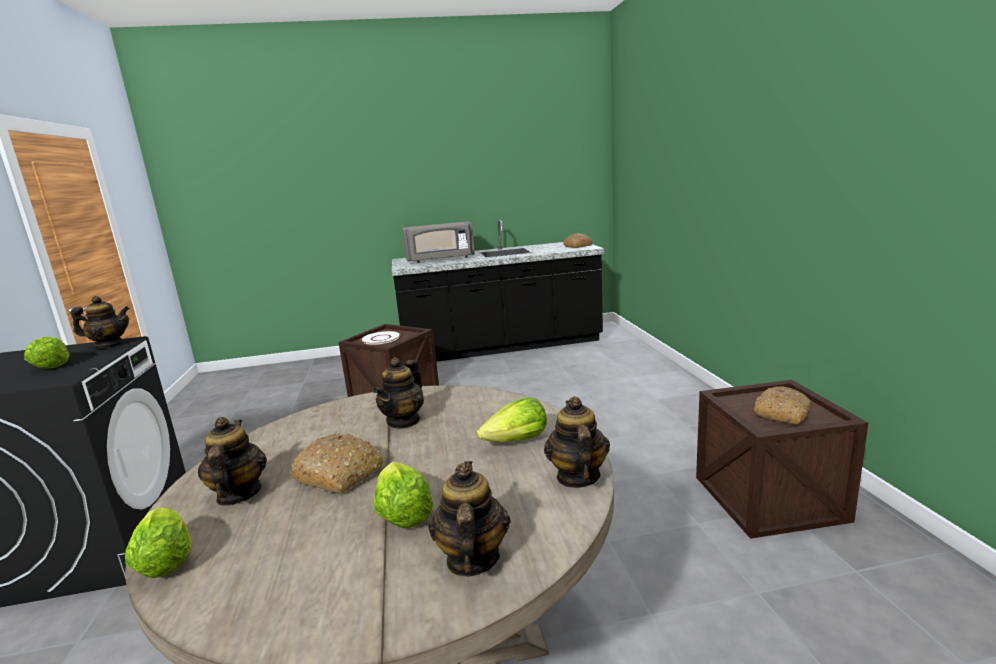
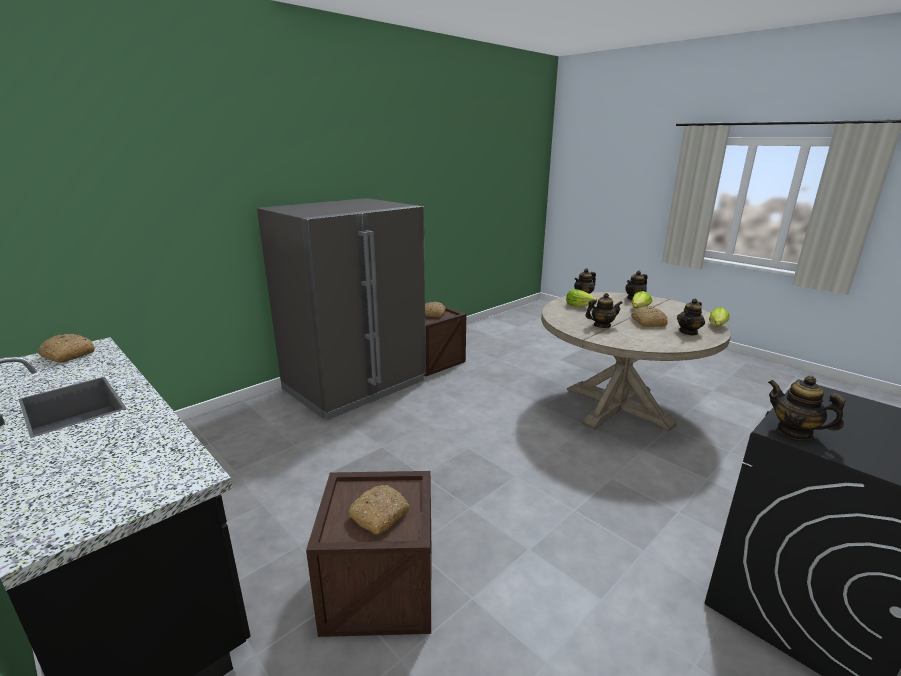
camera: 125 degrees left, 5 degrees up
(51, 365) = (845, 421): lettuce -> none
(381, 338) = (380, 514): white plate -> bread
(440, 259) = (102, 459): grey microwave -> none
(690, 422) = (356, 385): none -> grey fridge

